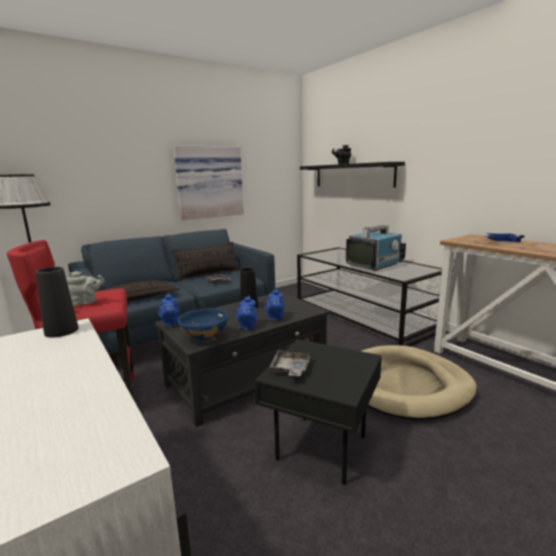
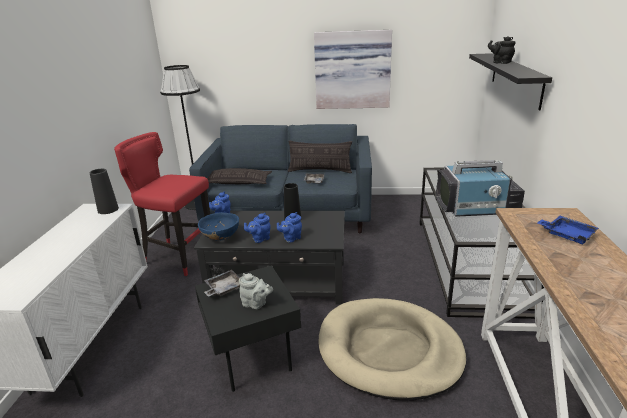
camera: 40 degrees right, 10 degrees up
(86, 302) = (163, 186): grey teapot -> grey teapot (256, 304)

